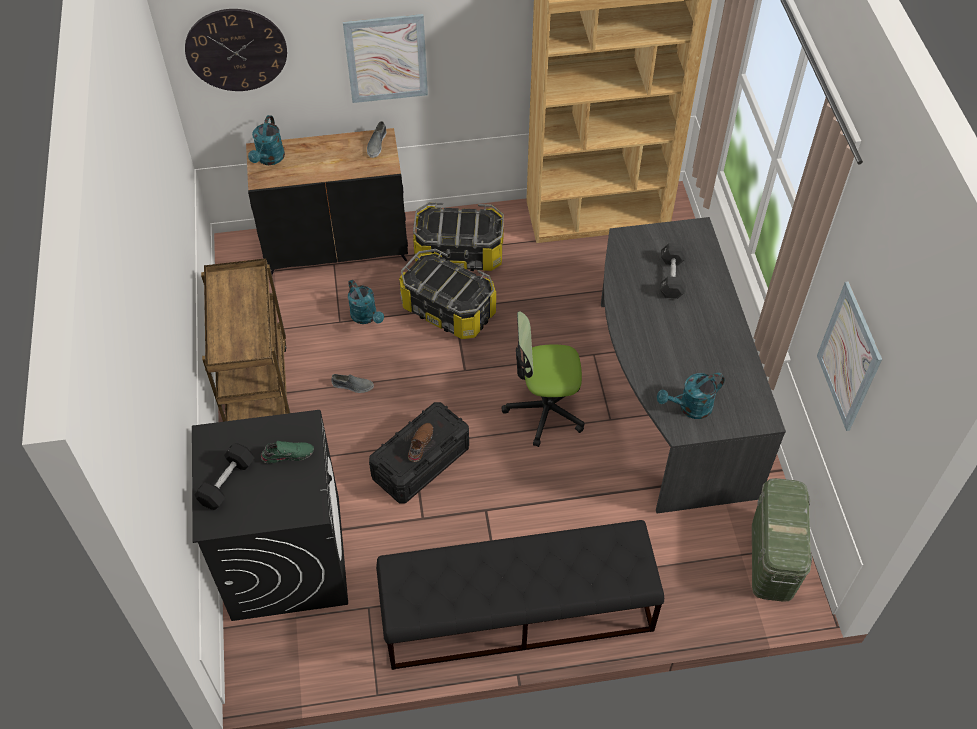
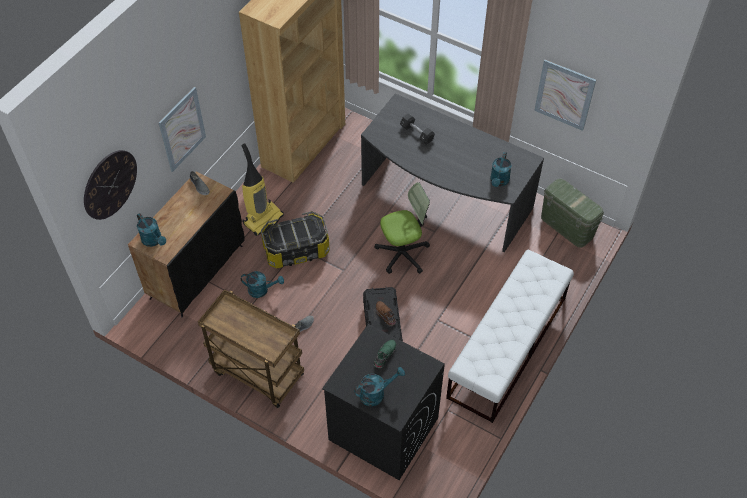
camera: 50 degrees left, 0 degrees up
(227, 482) = (376, 393): black dumbbell -> turquoise watering can
(459, 252) = (263, 219): storage box -> vacuum cleaner
(516, 613) = (507, 347): black bench -> white bench
(545, 410) = (402, 253): office chair -> office chair turned 150 degrees counterclockwise

